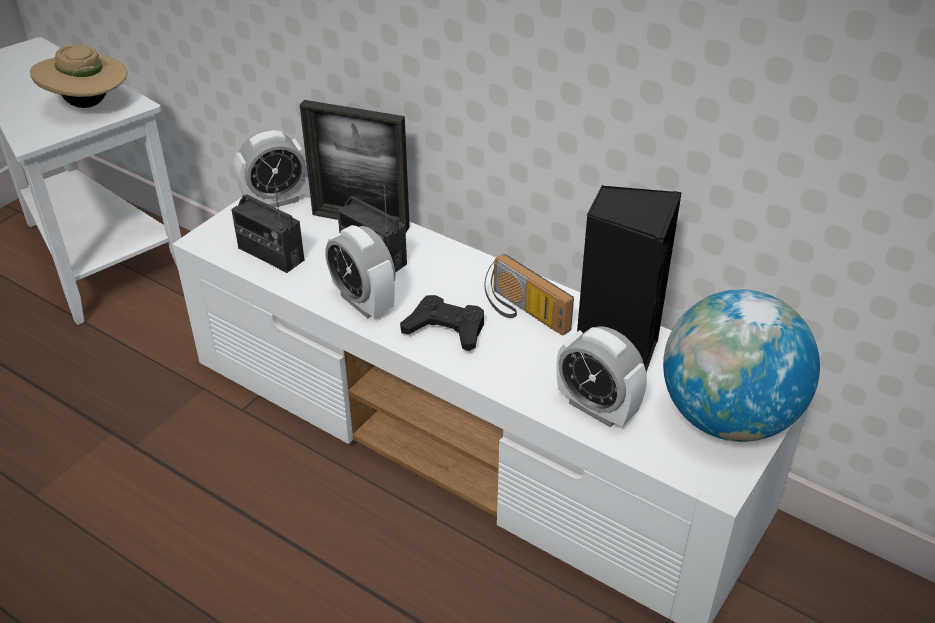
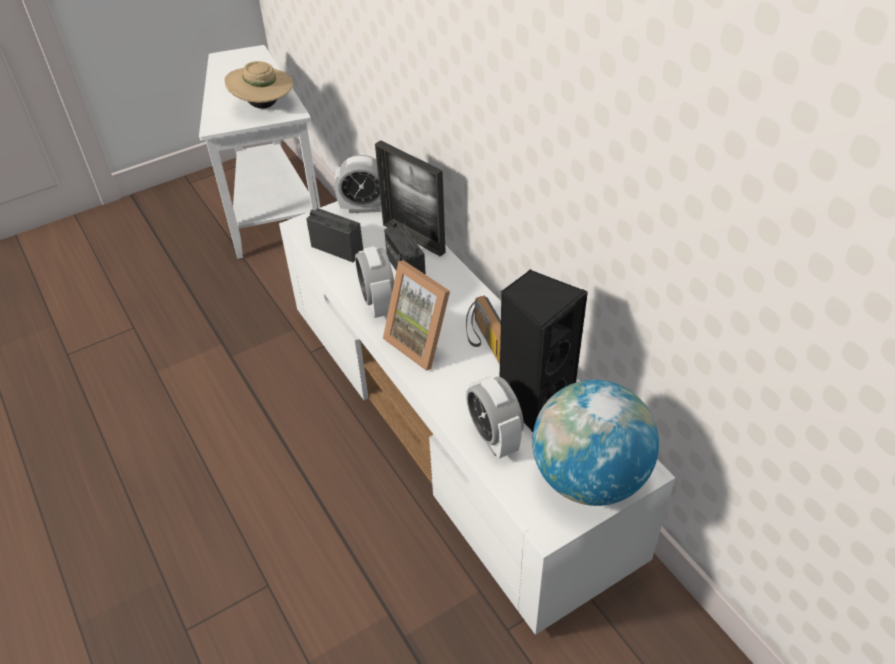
camera: 25 degrees right, 5 degrees up
(270, 254) = (337, 249): radio -> radio turned 150 degrees clockwise
(446, 329) = (423, 341): black game controller -> picture frame

